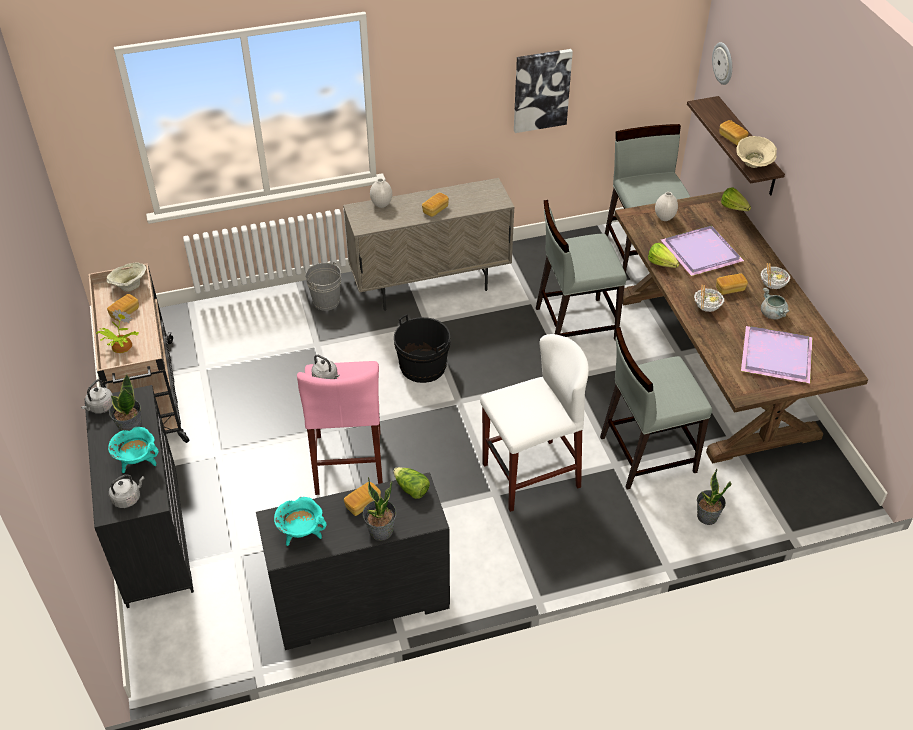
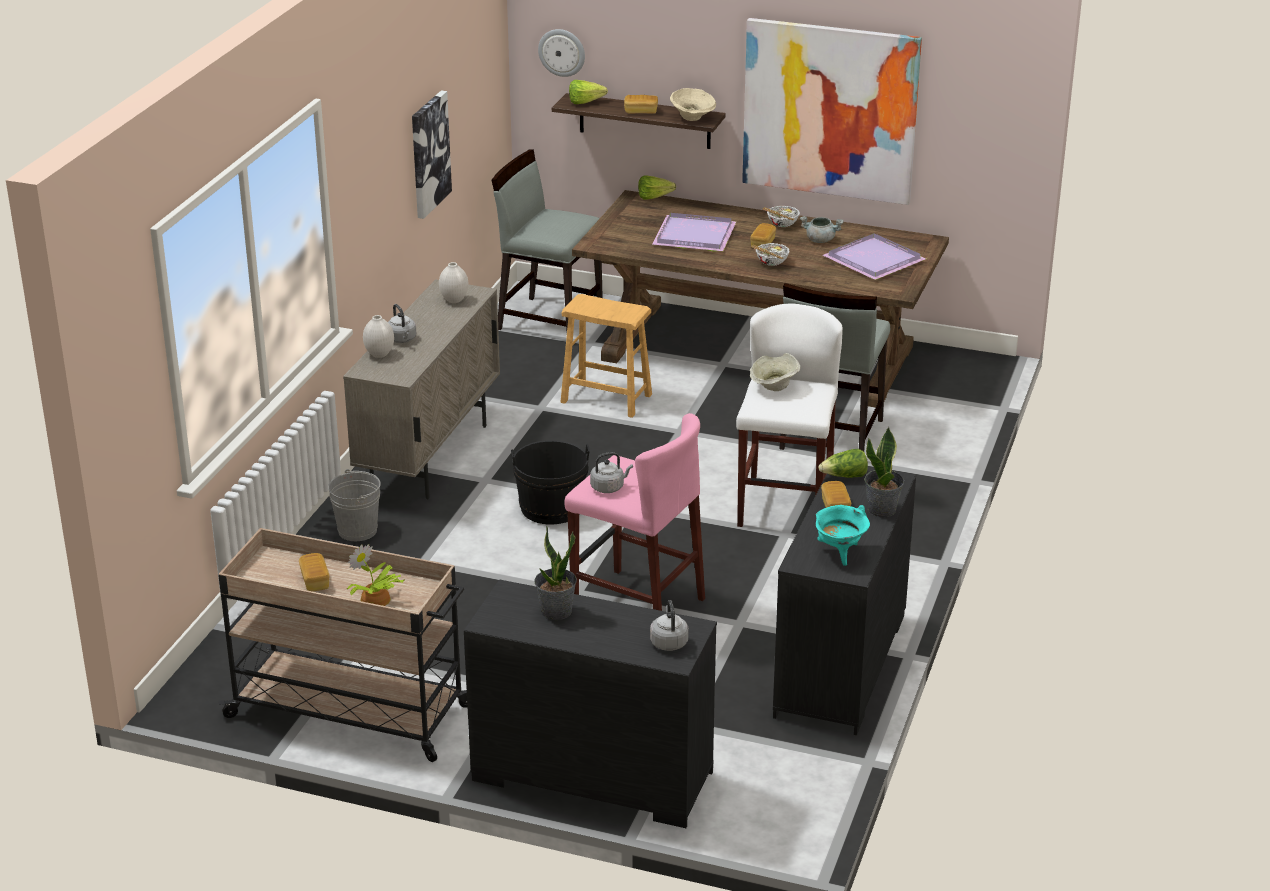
camera: 55 degrees left, 15 degrees down
(100, 407) = (495, 622): grey kettle -> grey kettle (402, 340)
(129, 286) = (268, 564): beige bowl -> beige bowl (773, 387)
(138, 463) = (620, 621): turquoise cooking pot -> none
(435, 210) = (436, 329): bread -> none
(574, 323) = (606, 398): grey chair -> brown stool
(663, 265) = (687, 259): lettuce -> lettuce (588, 102)
(664, 218) = (621, 232): white vase -> white vase (454, 300)
(707, 517) = (940, 438): potted plant -> none
(837, 219) = (830, 110): none -> picture

